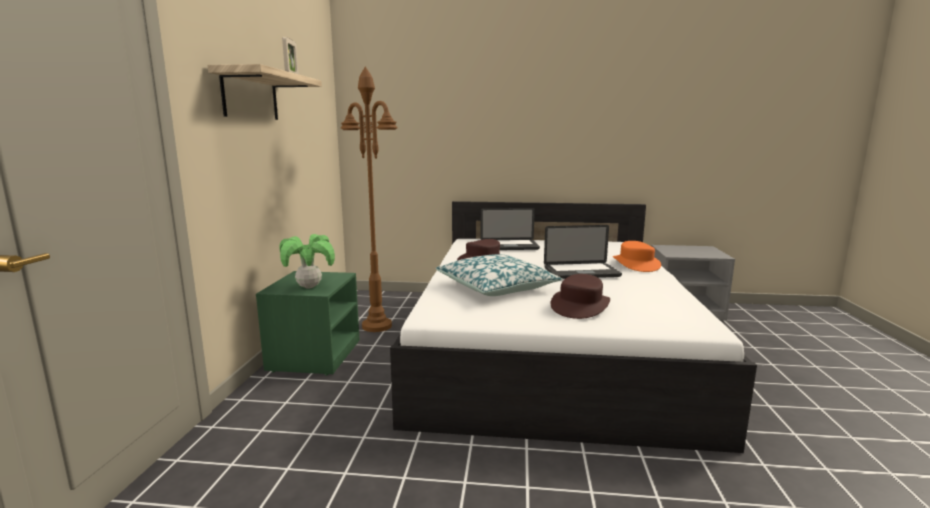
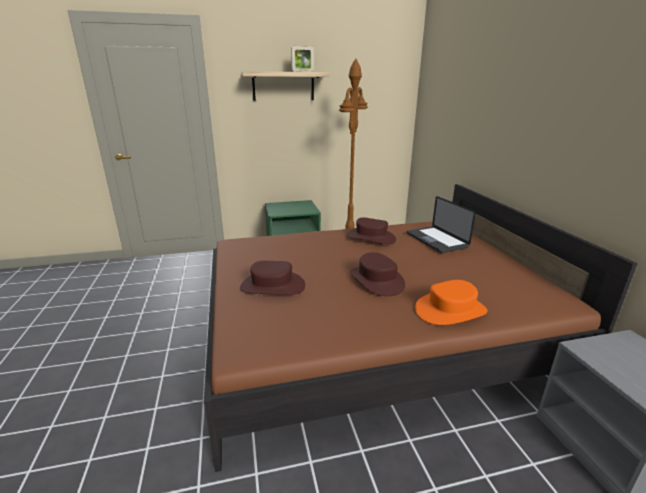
camera: 70 degrees right, 10 degrees up
(309, 287) = (282, 209): potted plant -> none
(496, 287) = (304, 252): pillow -> none
(549, 346) = (370, 334): white bed -> brown bed
(581, 272) = (376, 280): laptop -> brown hat

